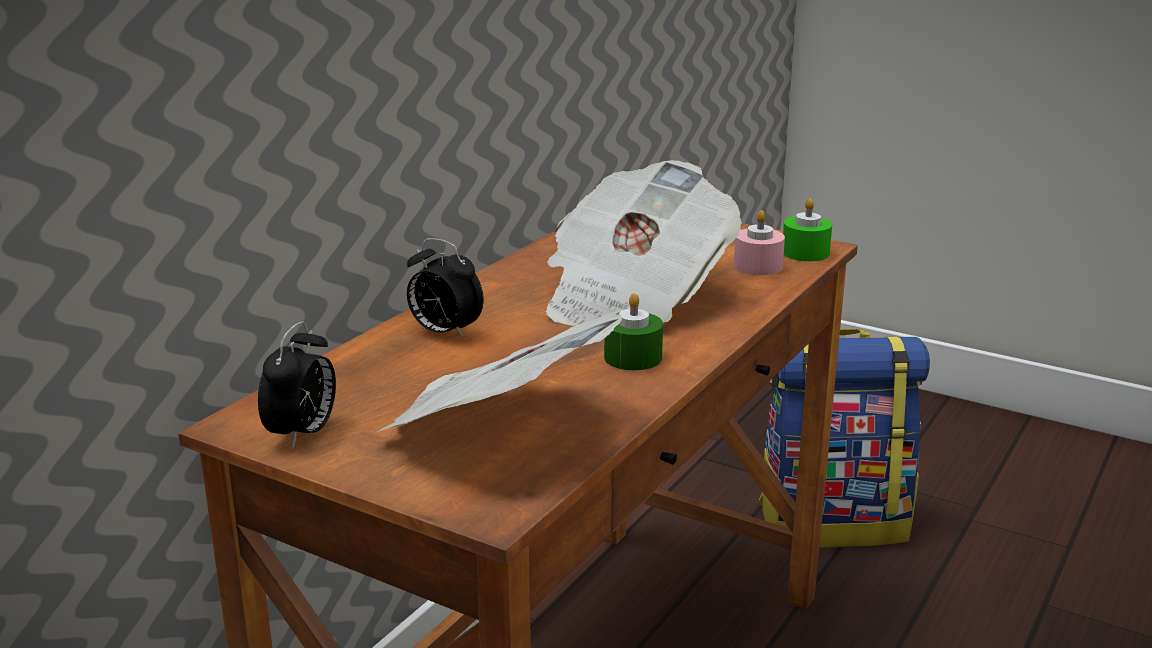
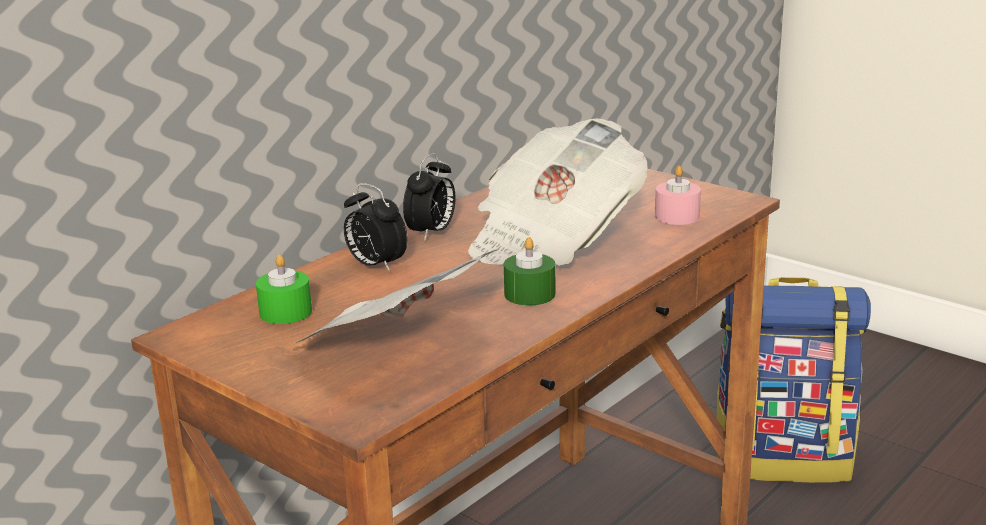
camera: 10 degrees right, 0 degrees up
(303, 434) = (228, 346): alarm clock -> alarm clock (431, 233)
(805, 252) = (726, 205): green candle -> green candle (285, 312)

